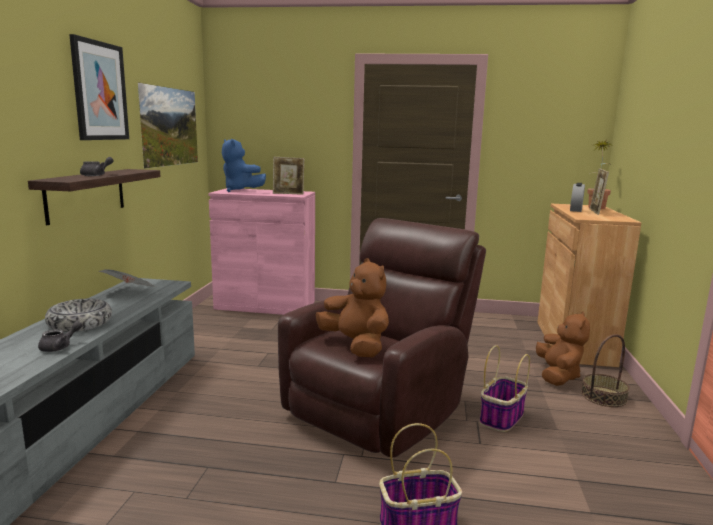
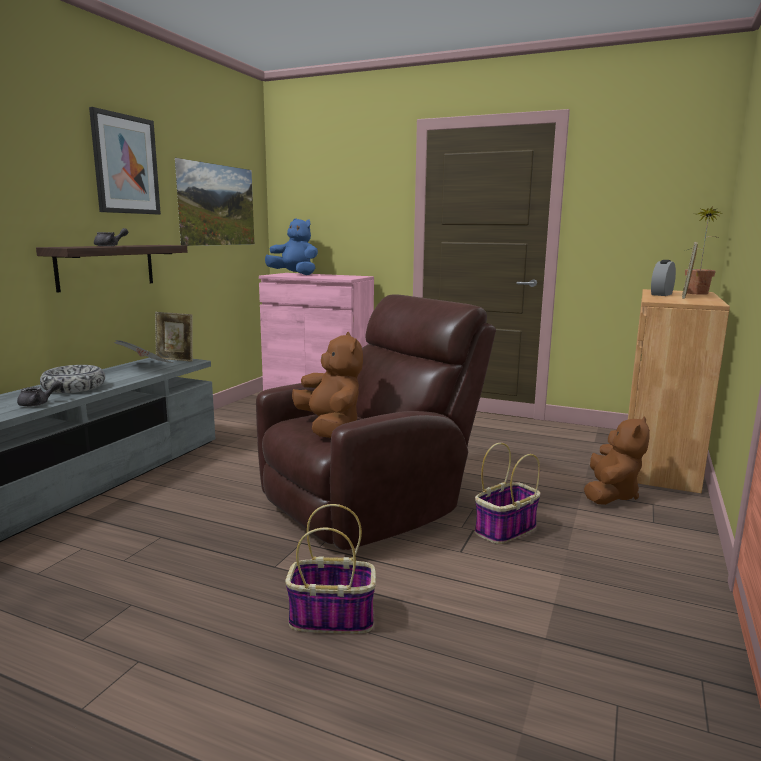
camera: 15 degrees right, 0 degrees up
(241, 191) = (294, 274): blue plush toy -> blue plush toy turned 150 degrees clockwise
(288, 194) = (339, 277): picture frame -> picture frame (175, 360)
(603, 396) = (655, 522): basket -> none

